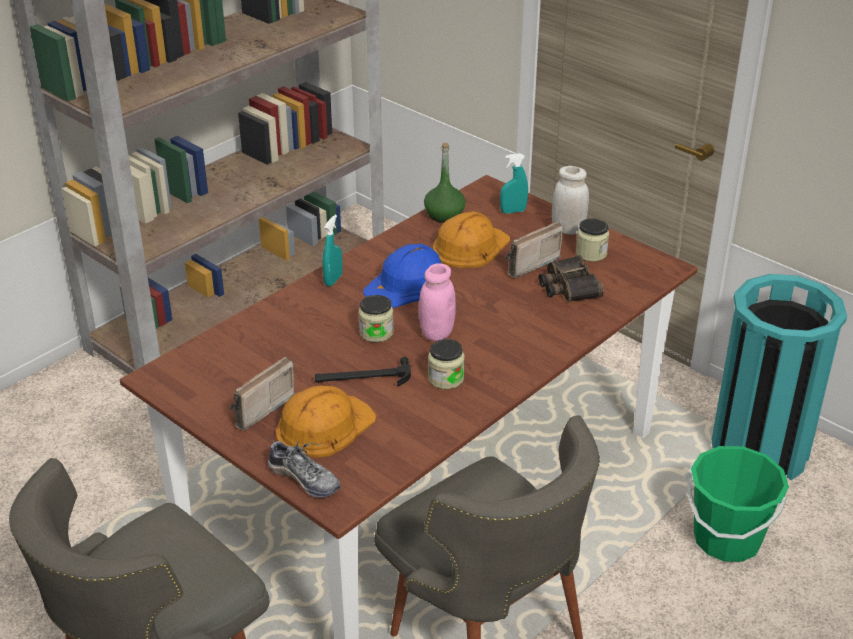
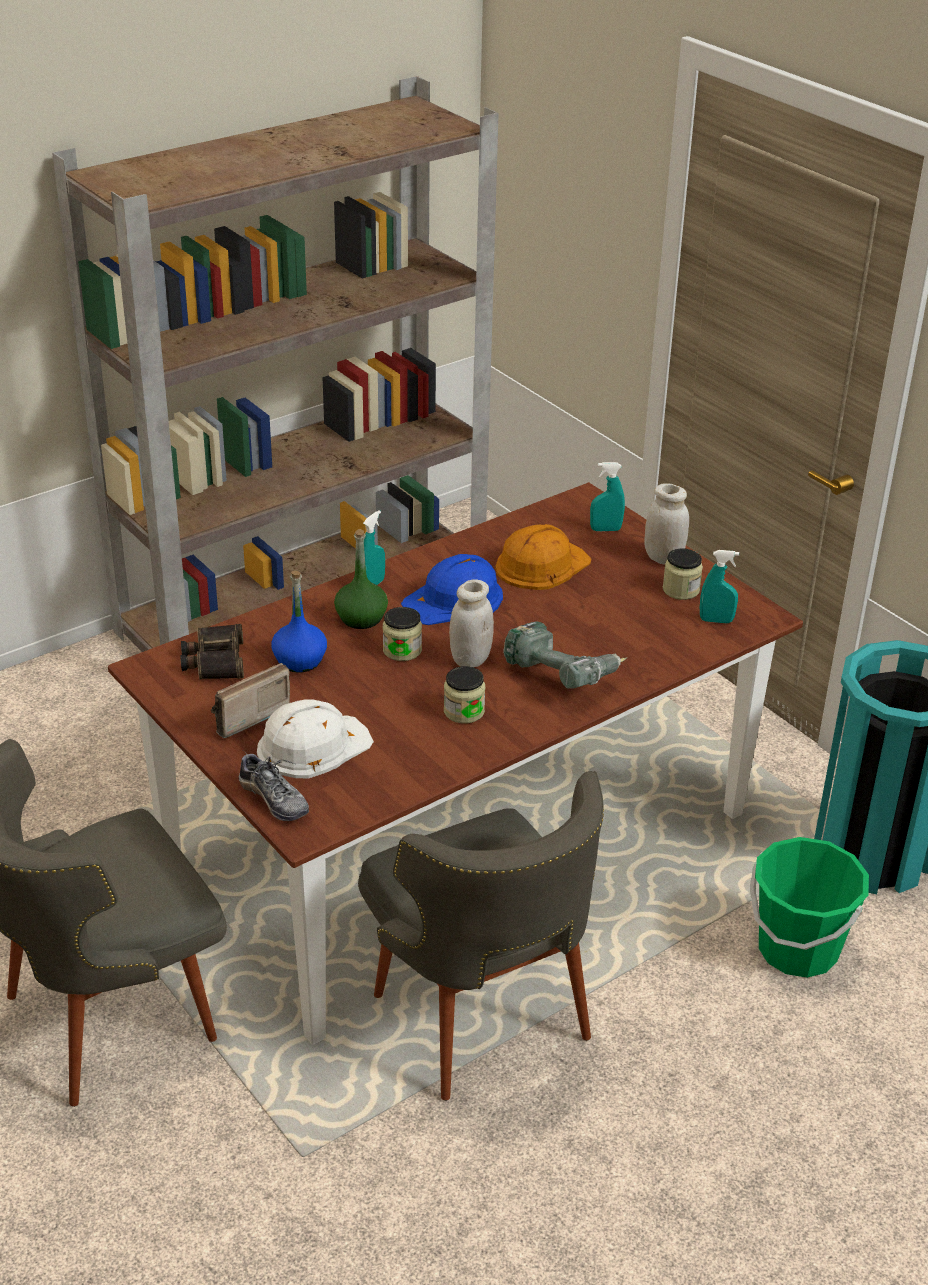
camera: 10 degrees right, 0 degrees up
(290, 353) = (300, 660): none -> blue bottle
(324, 426) = (312, 745): orange hard hat -> white hard hat
(363, 378) = (371, 698): hammer -> none
(437, 333) = (470, 659): pink jar -> white jar
(444, 215) = (524, 524): green bottle -> green bottle (361, 618)
(518, 336) = (563, 674): none -> power drill
(526, 264) = (600, 593): radio -> none
(568, 286) = (640, 625): binoculars -> binoculars (214, 660)
(628, 275) = (716, 620): none -> turquoise spray bottle

